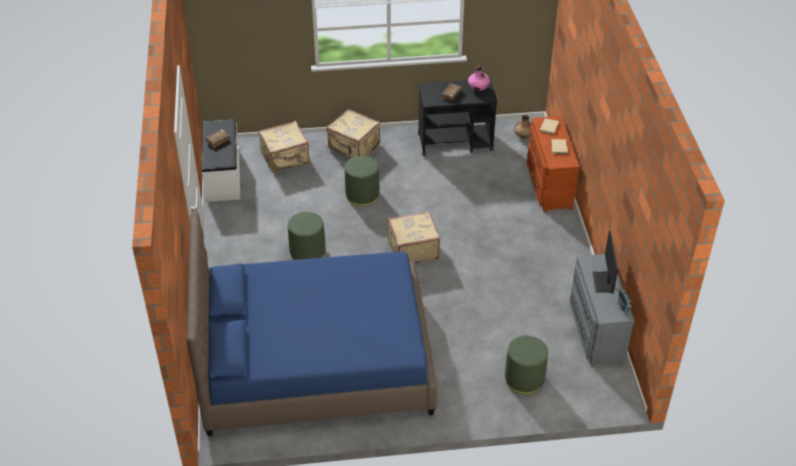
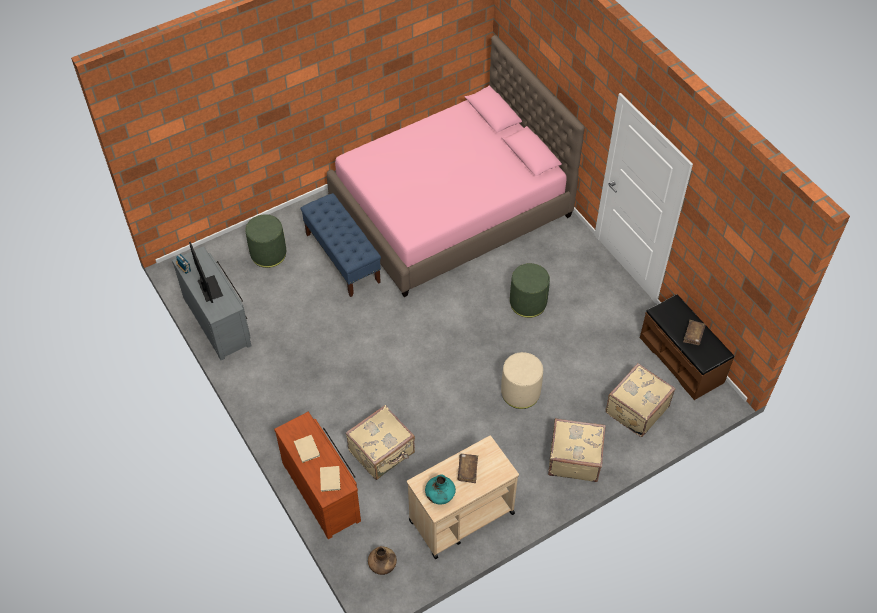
camera: 155 degrees right, 10 degrees up
(222, 175) = (682, 359): white bench -> brown bench
(315, 360) = (451, 208): blue bed -> pink bed
(362, 195) = (520, 392): green ottoman -> beige ottoman
(412, 249) = (429, 344): beige suitcase -> beige suitcase (382, 452)
(451, 348) = (343, 258): none -> blue bench
(455, 142) = (461, 517): black cart -> beige cart
(478, 88) = (440, 496): pink vase -> turquoise vase

